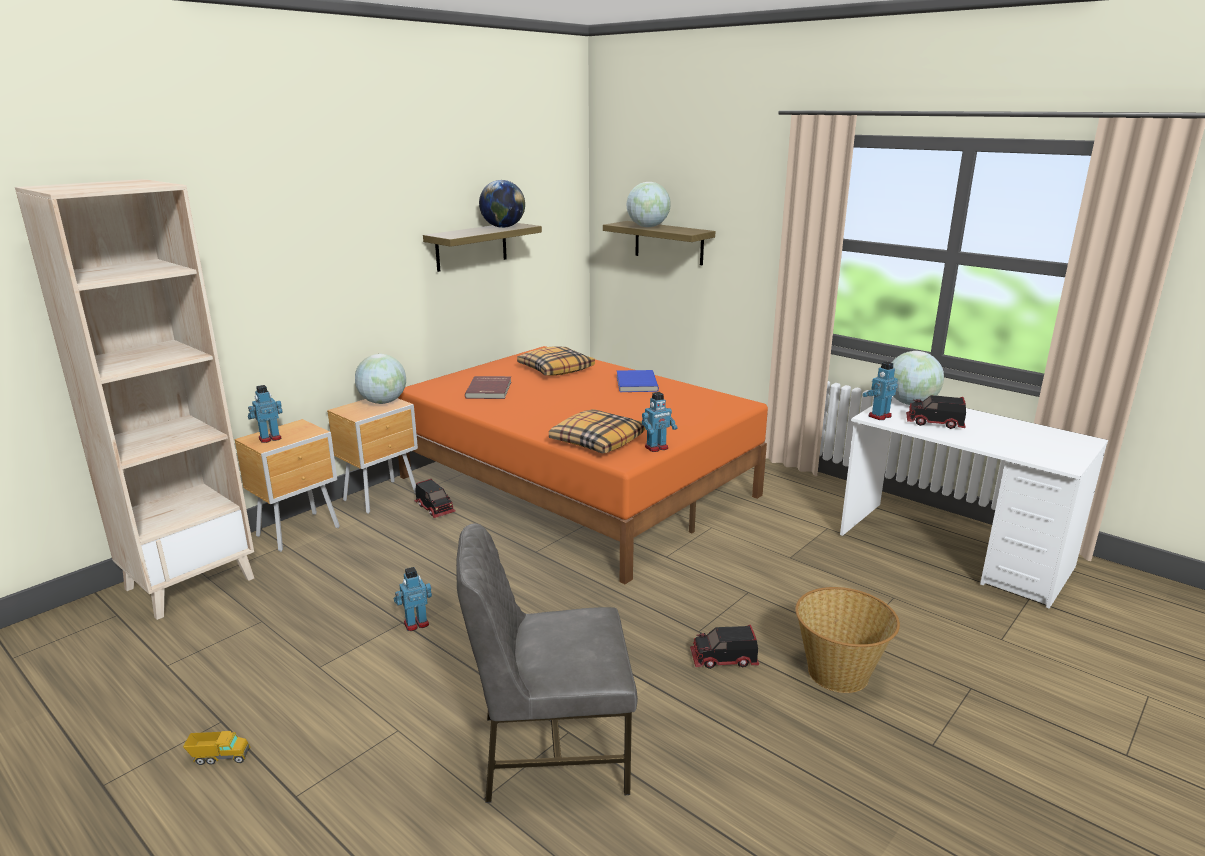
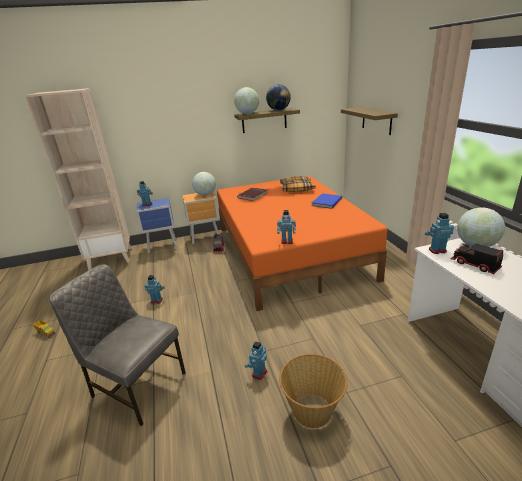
camera: 35 degrees right, 5 degrees up
(300, 532) = (163, 246): brown nightstand -> blue nightstand
(597, 441) = (263, 231): pillow -> none
(647, 227) = (361, 110): globe -> globe (247, 114)
(724, 660) = (259, 373): toy truck -> toy robot

